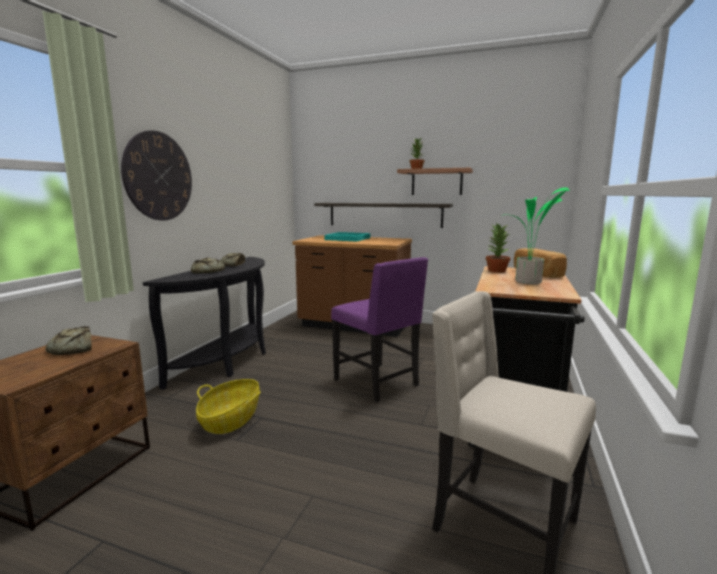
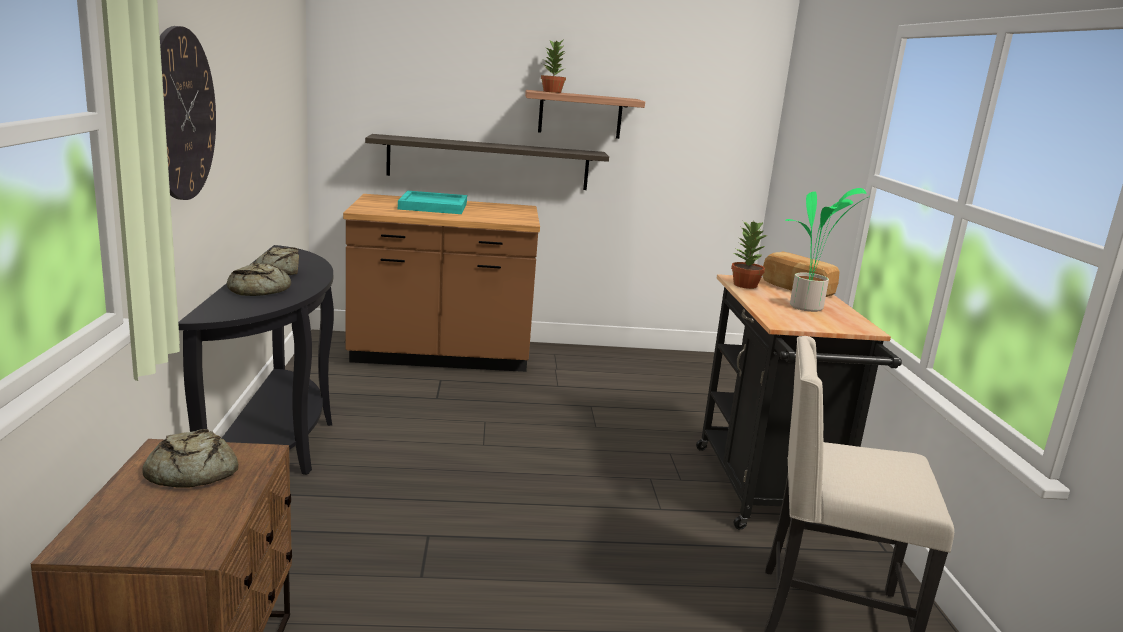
camera: 25 degrees left, 5 degrees up
(231, 420) = (382, 547): basket -> none
(378, 383) = (557, 454): purple chair -> none

